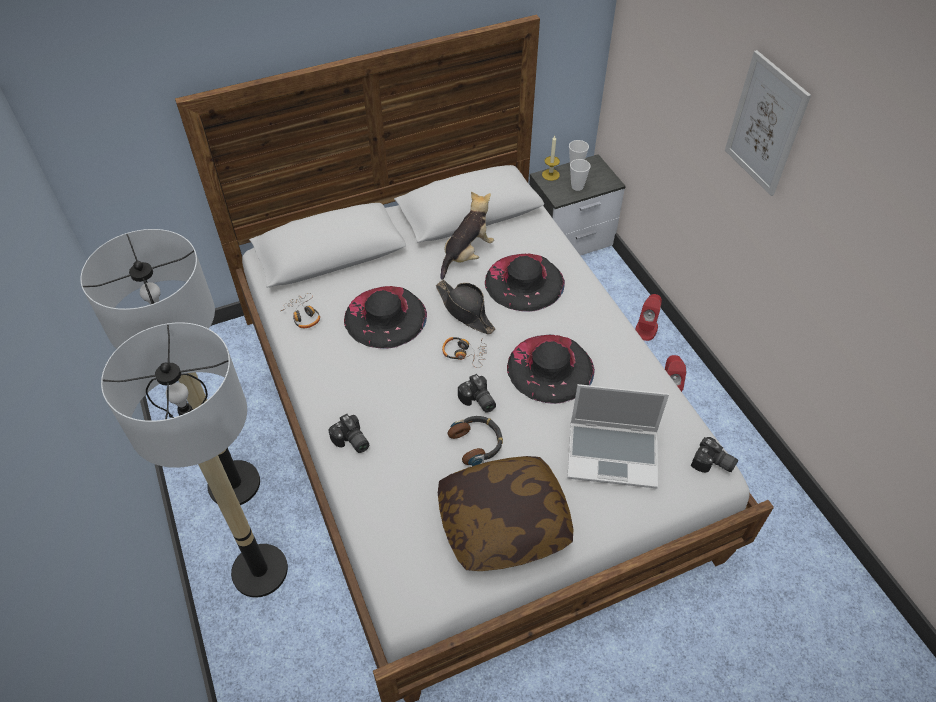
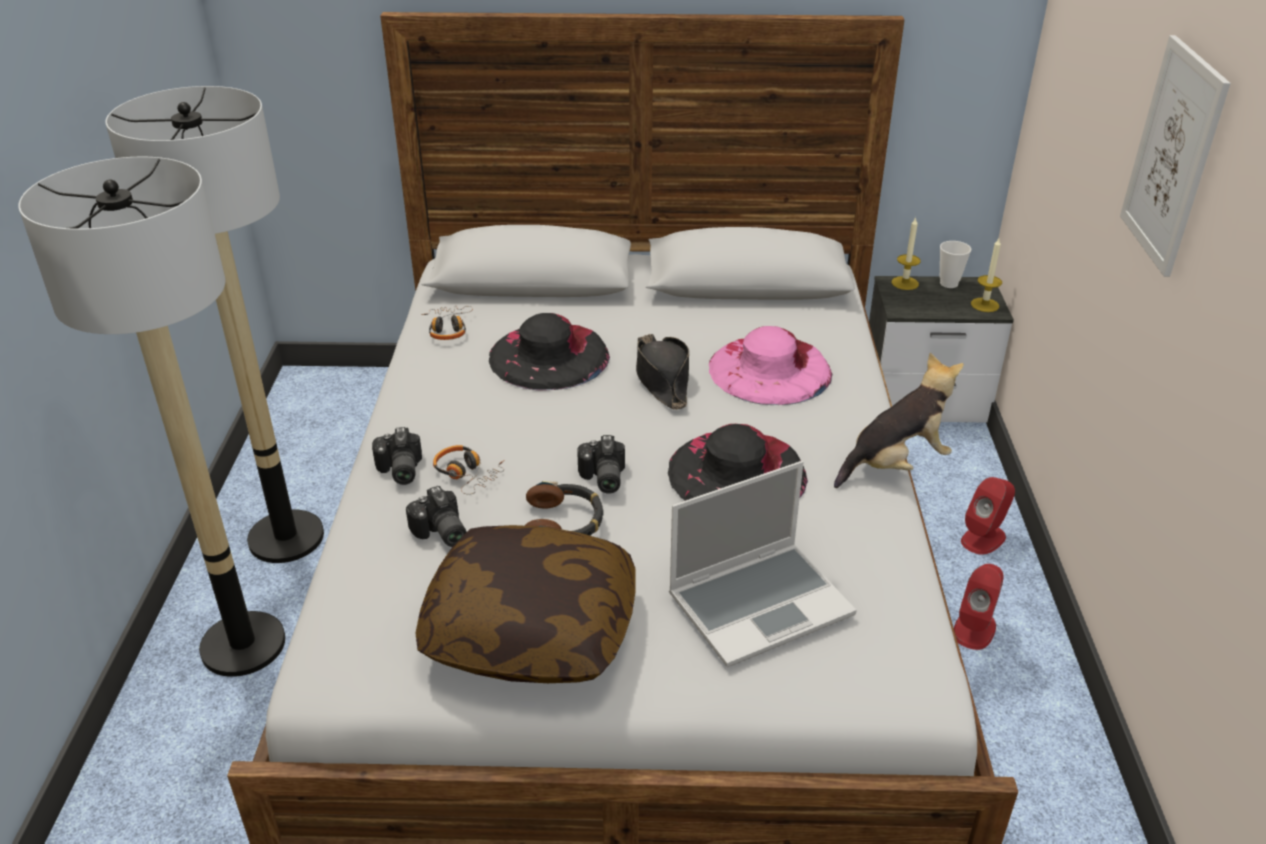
camera: 25 degrees right, 15 degrees down
(464, 353) = (624, 422): headphones -> headphones (467, 474)
(467, 255) = (709, 322): plush toy -> plush toy (895, 464)
(524, 282) = (770, 369): black hat -> pink hat
(577, 187) = (936, 304): cup -> none
(604, 179) = (984, 305): none -> candle
(613, 454) = (760, 603): laptop -> laptop turned 60 degrees counterclockwise
(712, 464) = (921, 671): camera -> camera (440, 533)

